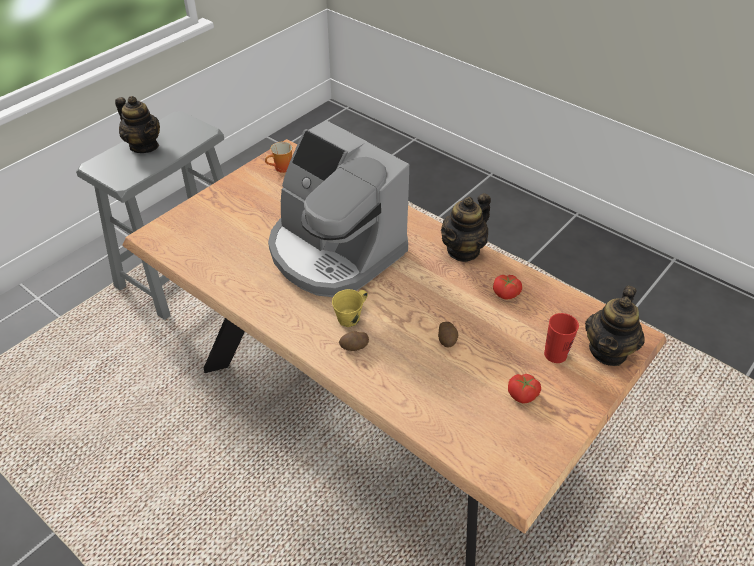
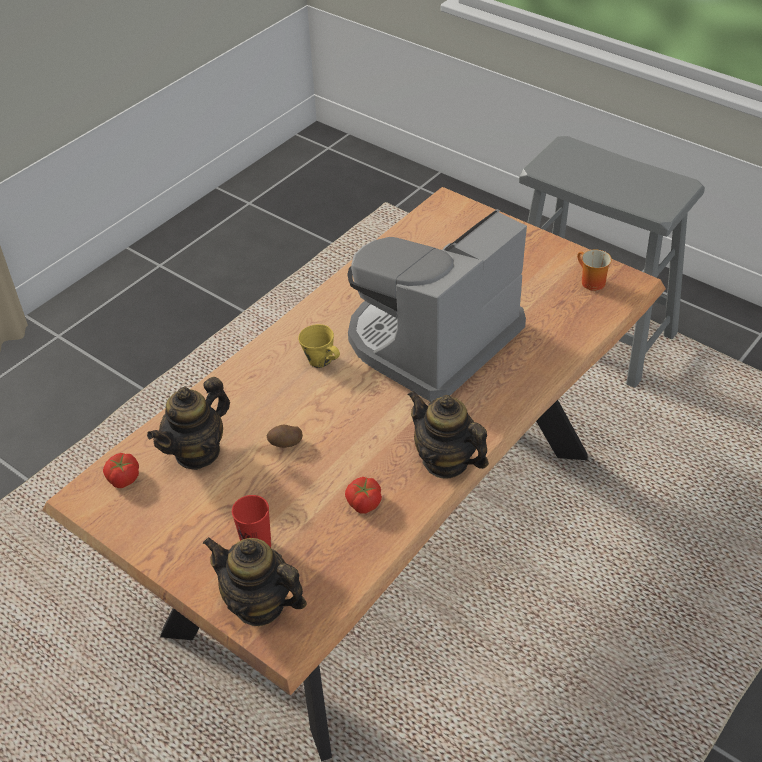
camera: 90 degrees right, 0 degrees up
(144, 146) = (615, 171): teapot -> teapot (197, 452)
(354, 347) = (278, 366): potato -> none
(522, 395) = (198, 508): tomato -> tomato (123, 478)

